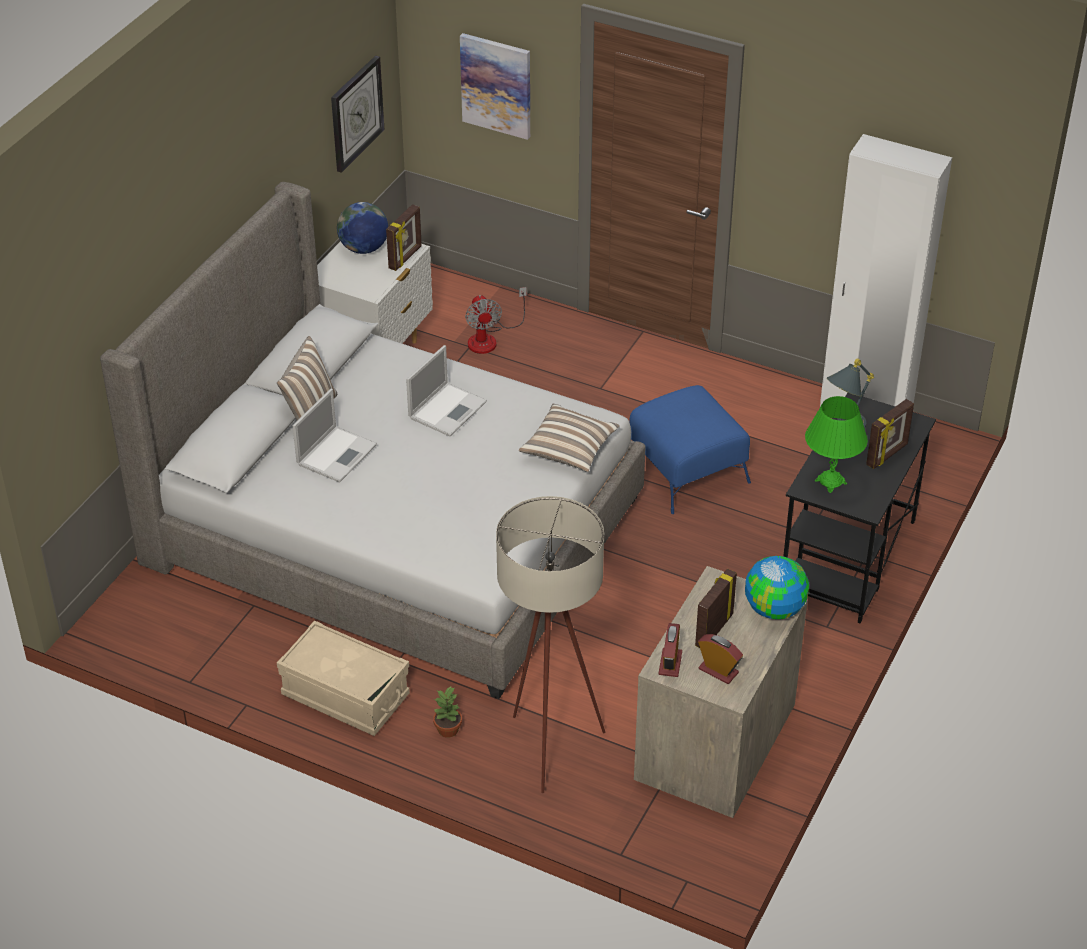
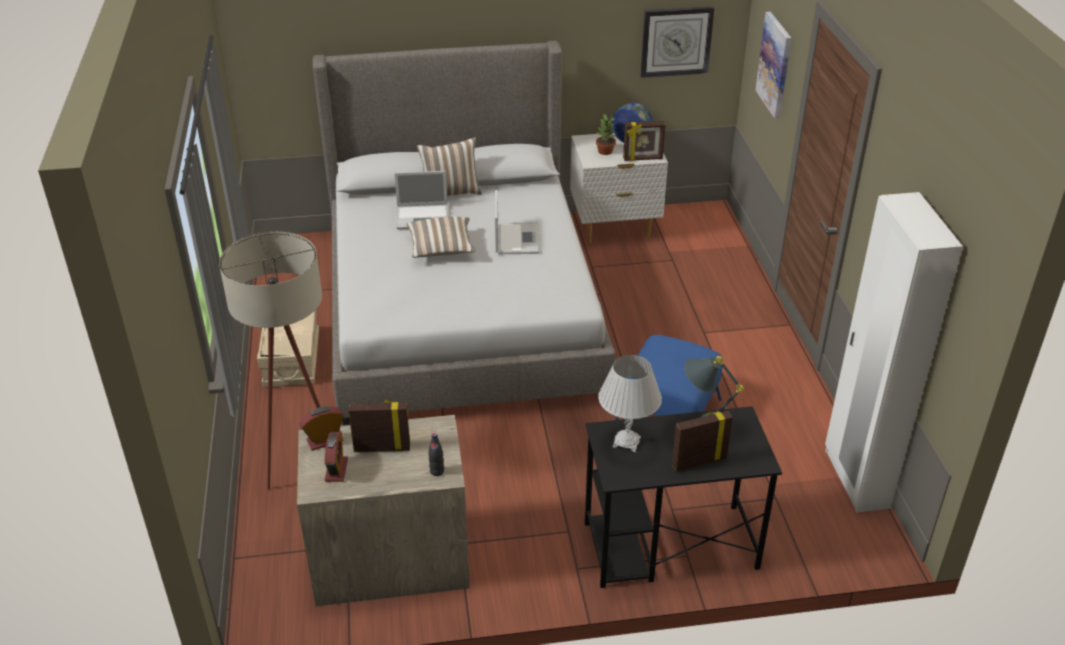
camera: 55 degrees right, 5 degrees down
(448, 409) = (516, 238): laptop -> laptop turned 90 degrees counterclockwise
(448, 730) = (295, 417): potted plant -> potted plant (605, 151)
(489, 338) = (690, 264): fan -> none
(569, 449) = (532, 304): pillow -> pillow (441, 248)
(774, 608) = (437, 471): globe -> black bottle
(830, 482) = (626, 442): green table lamp -> white table lamp
(887, 455) = (698, 461): picture frame -> picture frame turned 150 degrees clockwise

